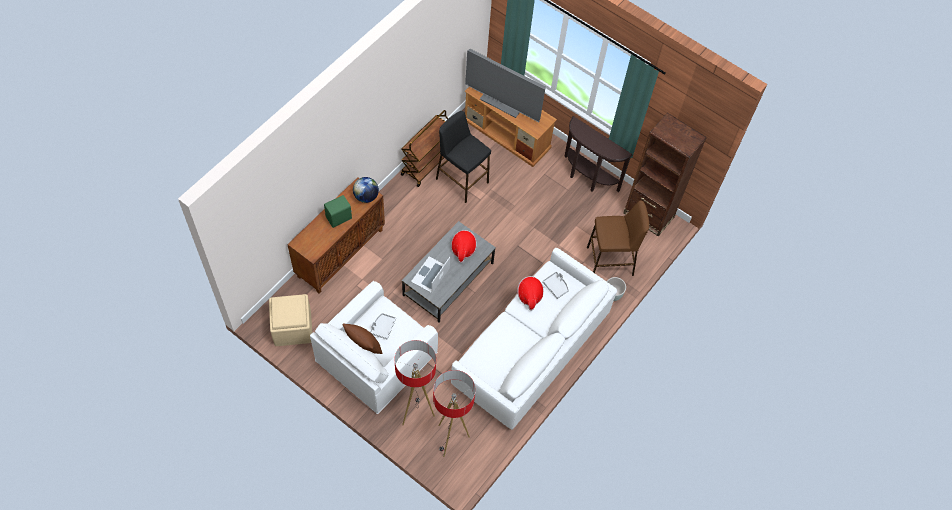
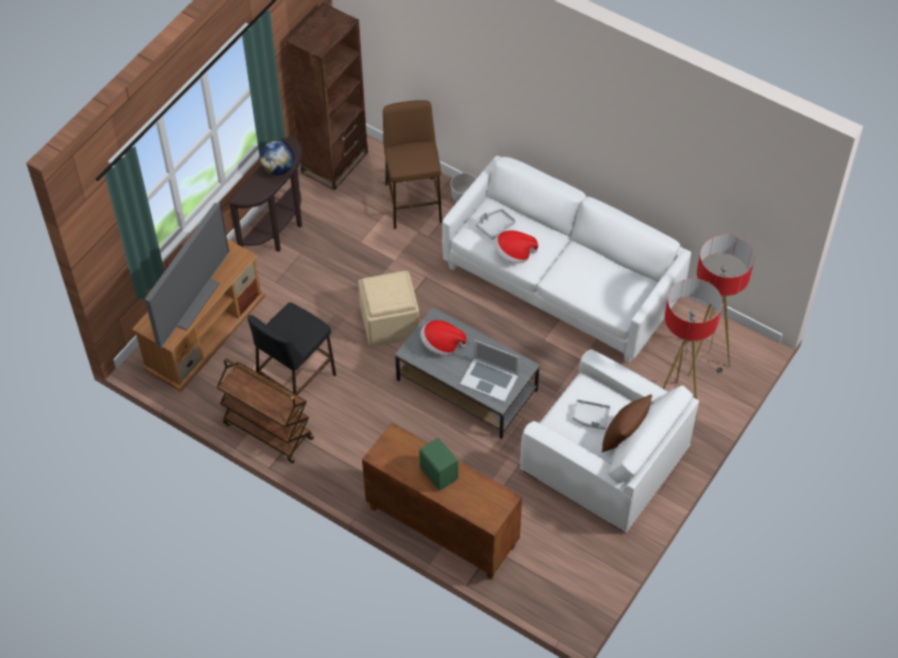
camera: 90 degrees left, 5 degrees down
(293, 328) = (577, 572): beige ottoman -> beige ottoman (390, 322)
(366, 196) = (396, 443): globe -> globe (278, 169)

